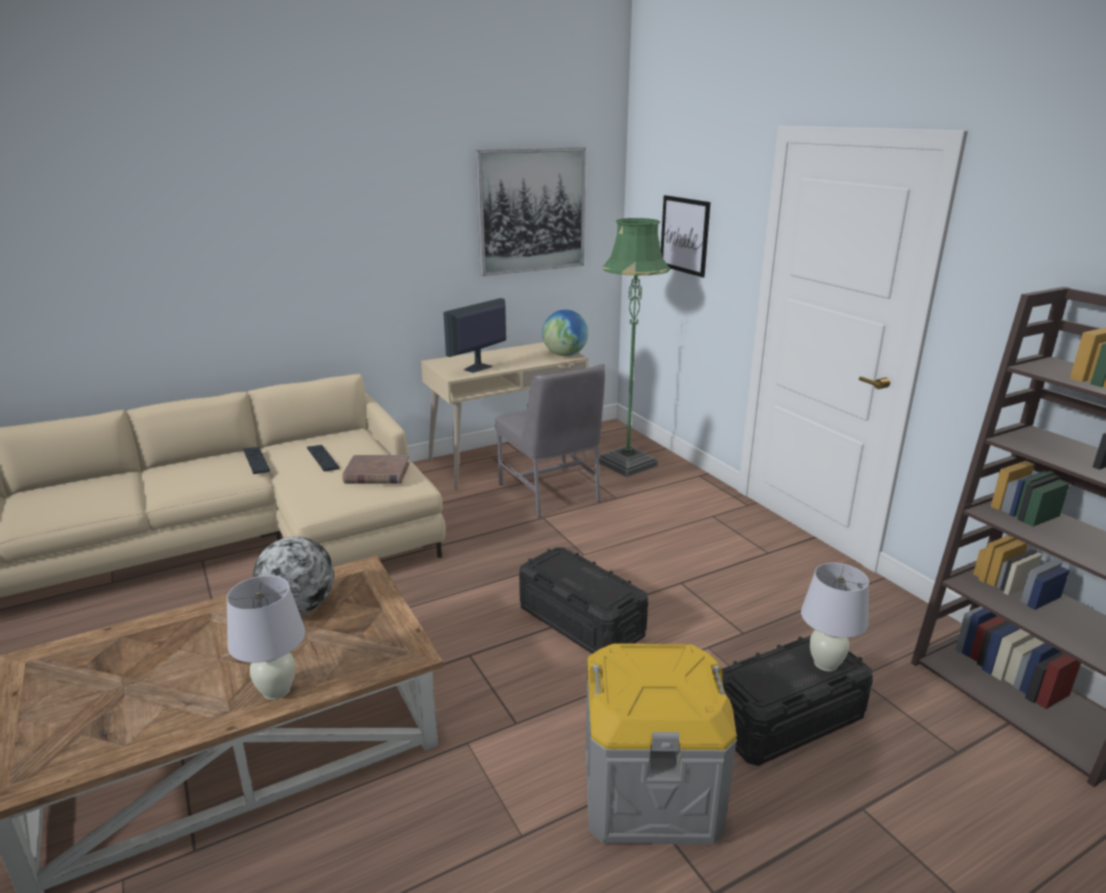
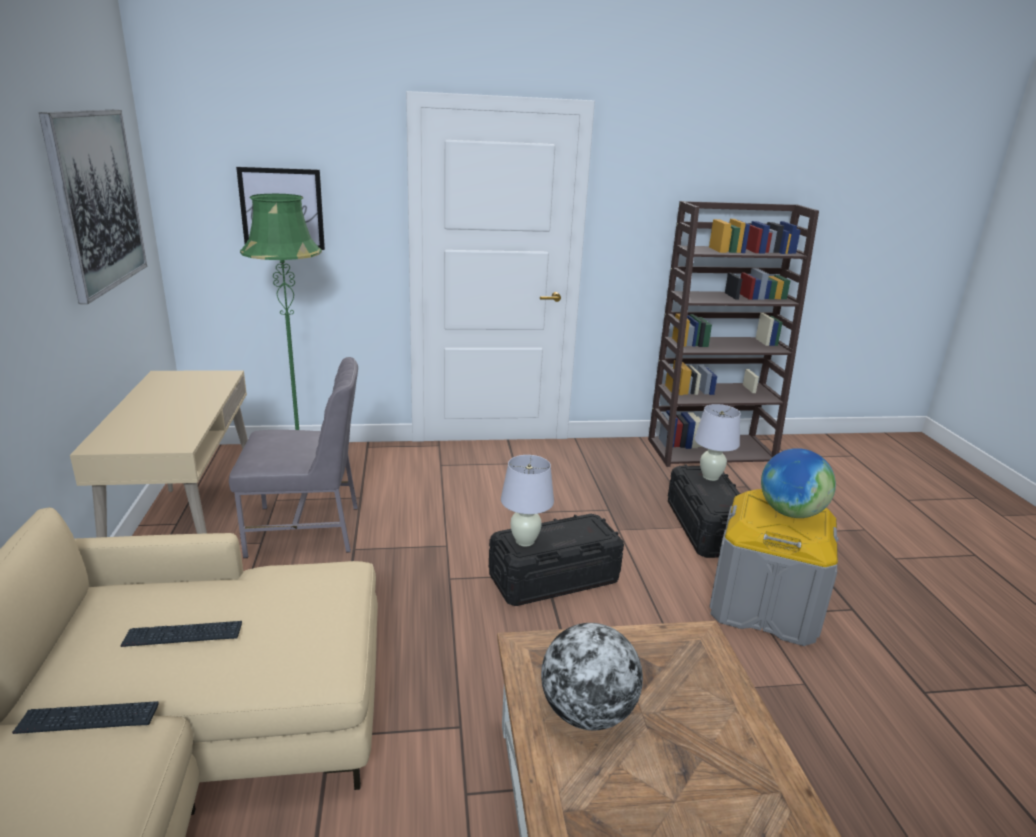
camera: 70 degrees left, 0 degrees up
(276, 691) = (749, 747): white table lamp -> white table lamp (525, 541)
(377, 473) = (293, 592): brown book -> none
(477, 368) = (174, 426): monitor -> none
(565, 355) = (214, 376): globe -> globe (790, 512)

